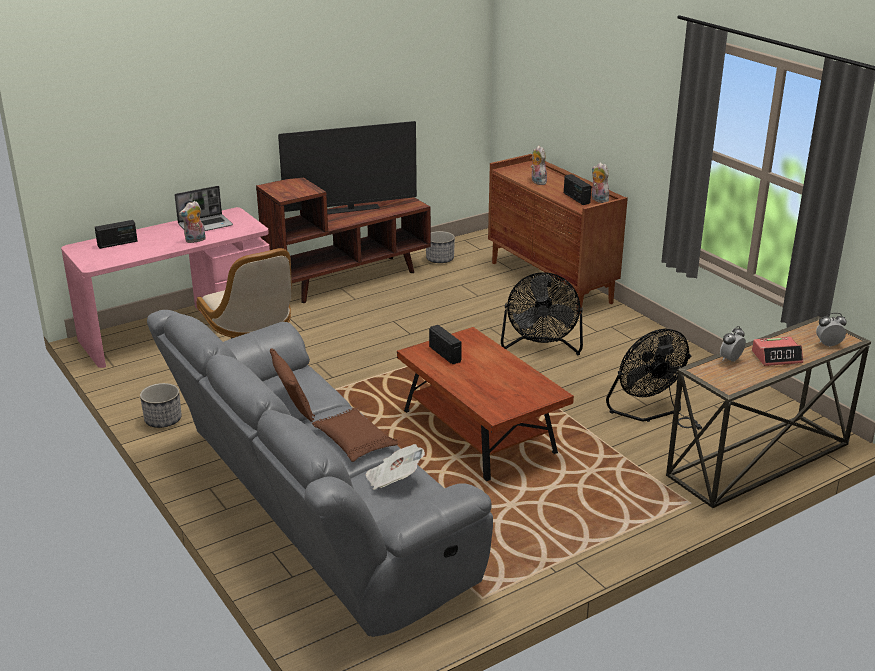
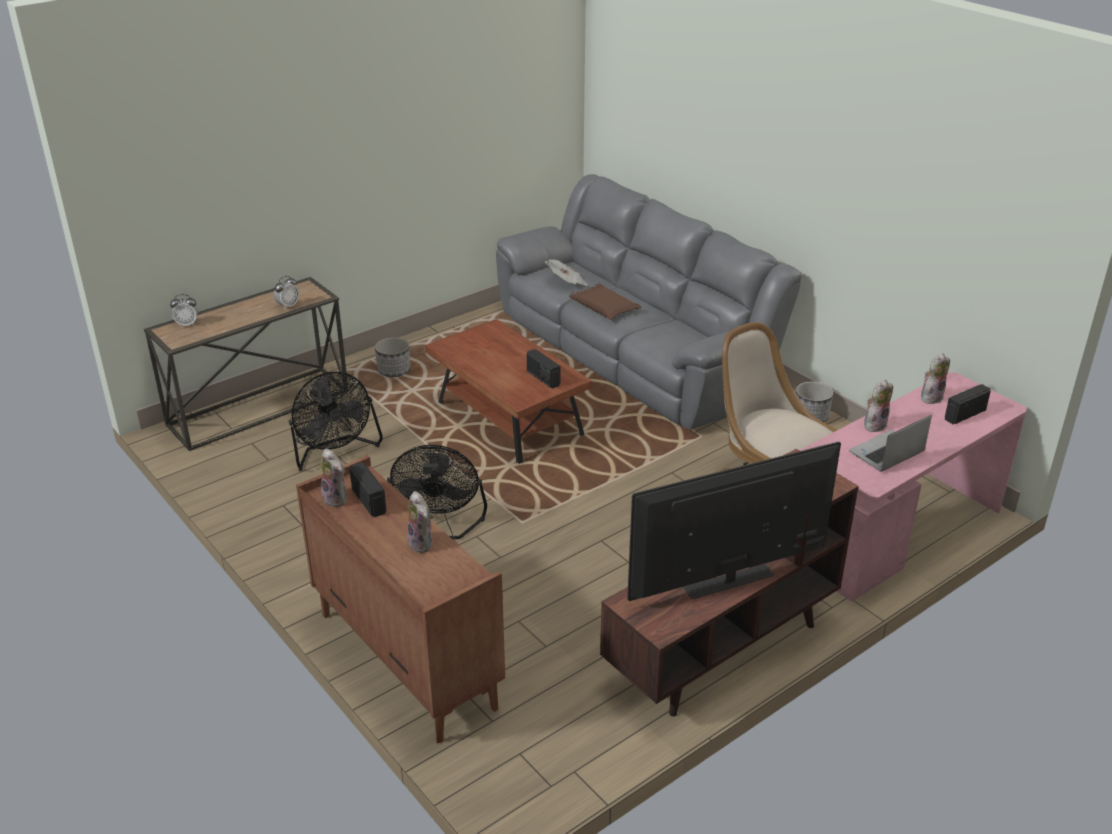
camera: 175 degrees right, 5 degrees up
(128, 255) = (931, 397): none -> plush toy
(293, 404) = (667, 329): brown pillow -> none
(440, 259) = (588, 714): planter -> planter (394, 370)
(777, 357) = (245, 310): alarm clock -> none

